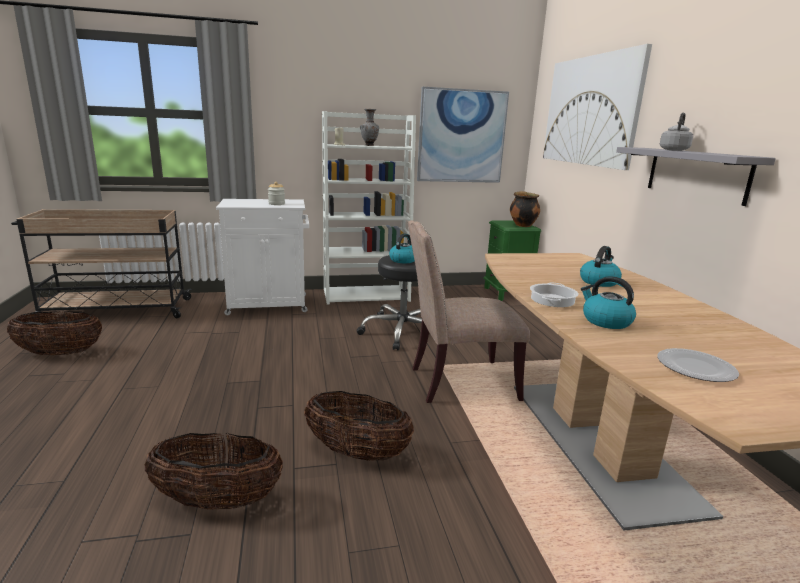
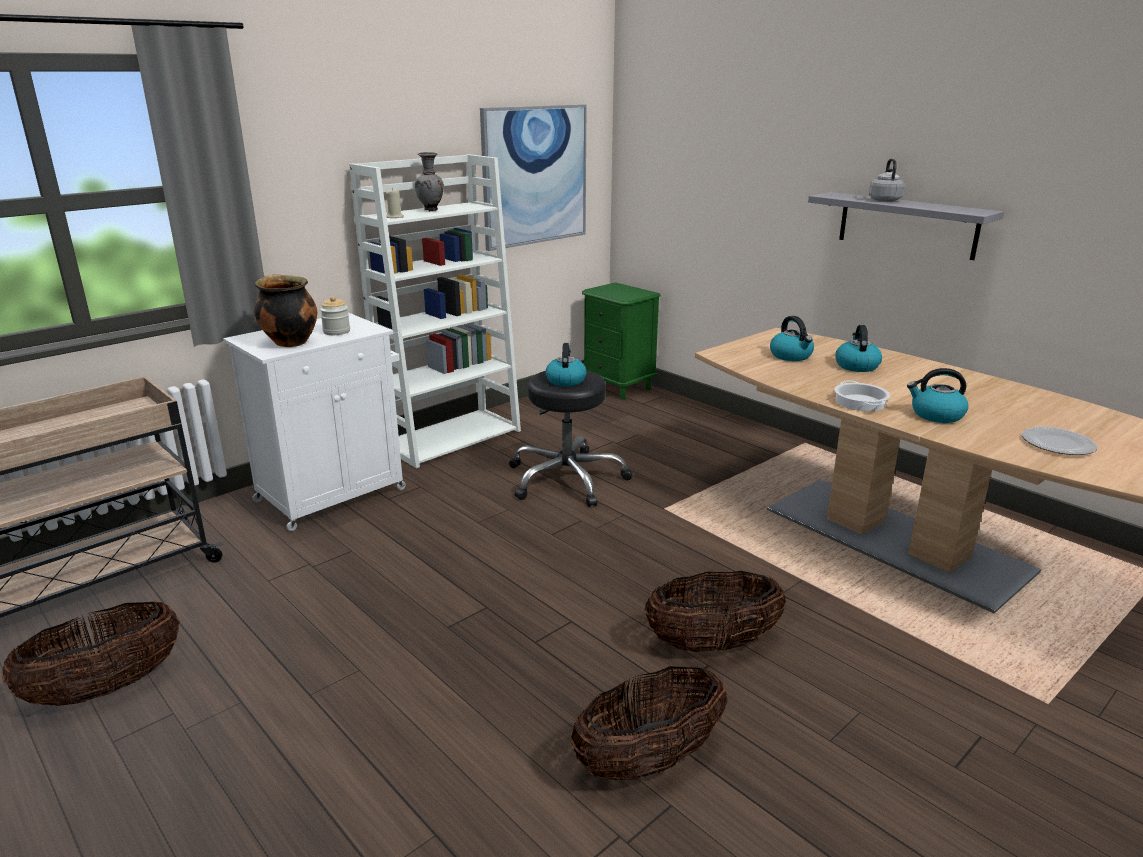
camera: 30 degrees left, 5 degrees up
(458, 383) = (708, 524): beige chair -> none
(522, 225) = (631, 291): cooking pot -> cooking pot (289, 342)
(555, 267) = (791, 356): none -> kettle
(590, 111) = (727, 138): picture -> none

